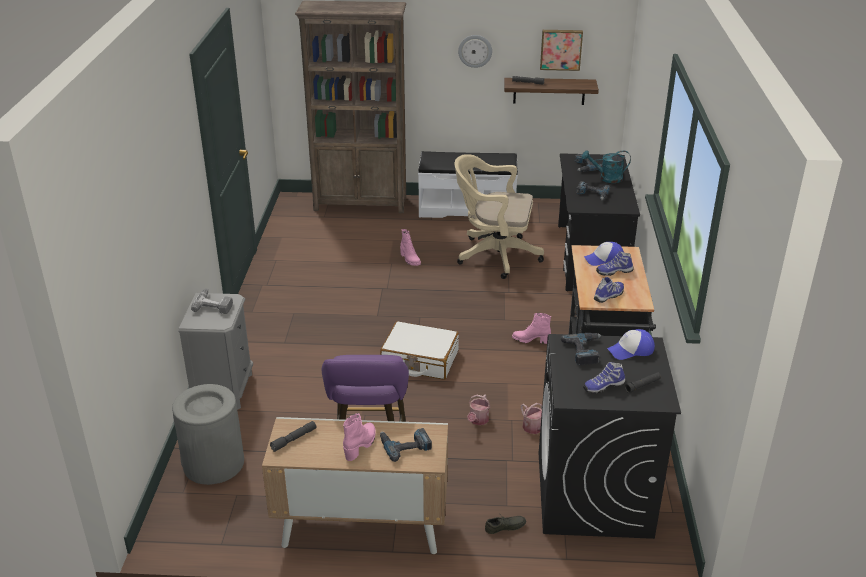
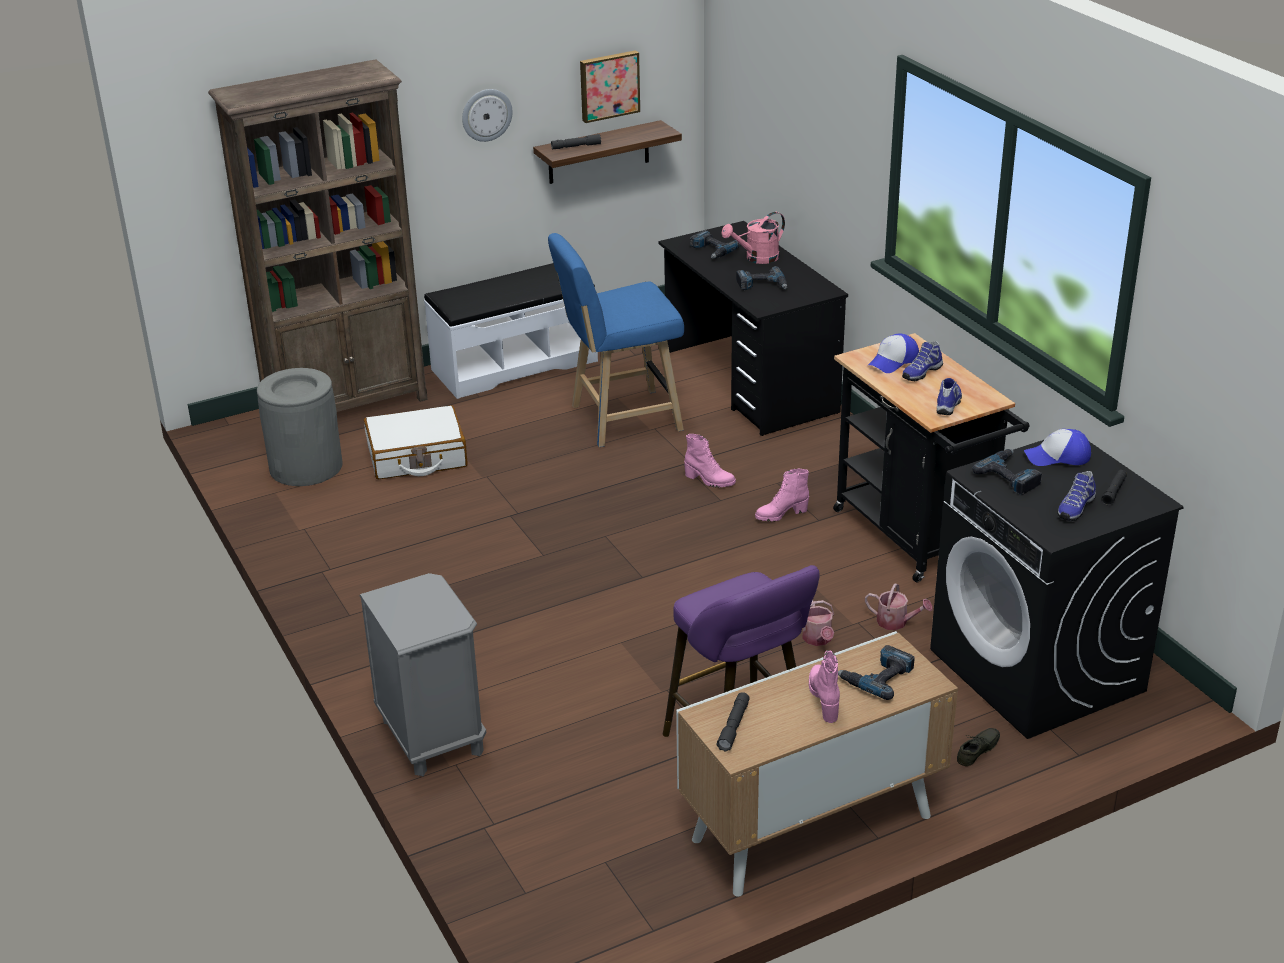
camera: 30 degrees left, 0 degrees up
(213, 463) = (527, 837): grey trash can -> grey trash can (306, 467)
(214, 304) = (410, 599): power drill -> none
(409, 260) = (508, 463): pink boot -> pink boot (709, 480)
(420, 360) = (665, 592): white suitcase -> white suitcase (417, 457)
(494, 255) = (620, 419): beige office chair -> blue stool
(606, 178) = (757, 258): turquoise watering can -> pink watering can
(631, 350) = (1058, 457): cap -> cap turned 45 degrees clockwise

